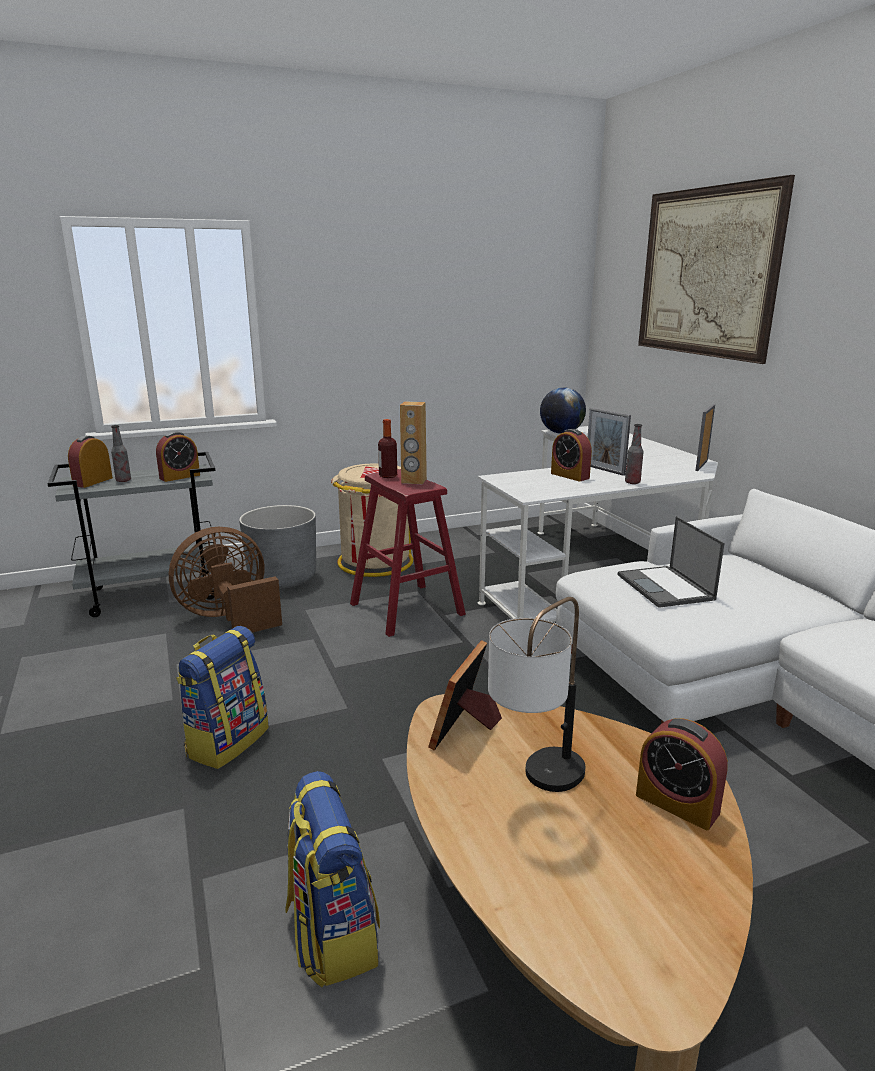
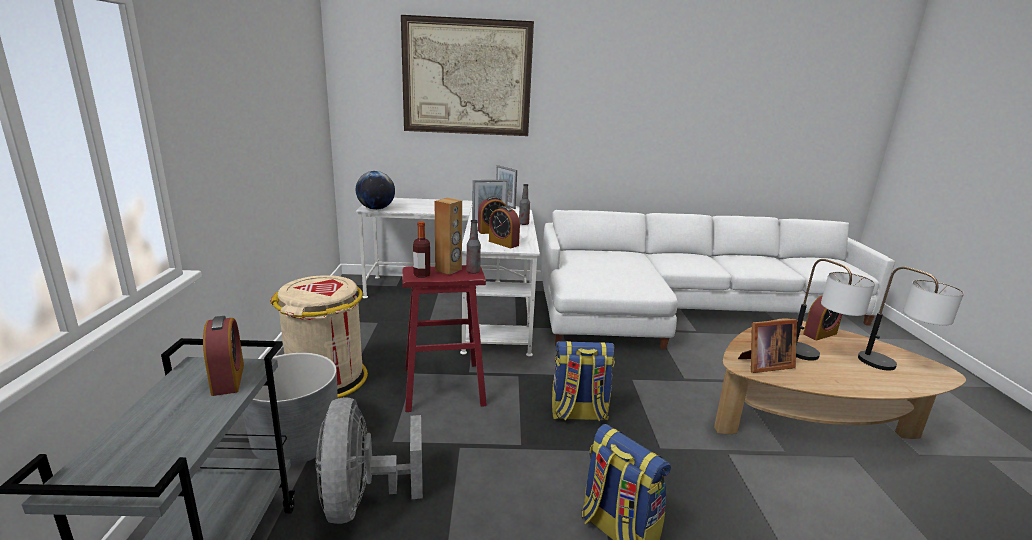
camera: 70 degrees left, 0 degrees up
(93, 481) = (129, 460): alarm clock -> alarm clock (503, 243)
(123, 480) = (173, 428): bottle -> bottle (473, 272)
(229, 618) = (363, 500): brown fan -> grey fan
(331, 934) = (830, 505): backpack -> backpack (578, 413)
(466, 728) = (763, 365): picture frame -> picture frame turned 60 degrees counterclockwise
(586, 898) = (894, 370): none -> table lamp
(666, 587) = (606, 274): laptop -> none

